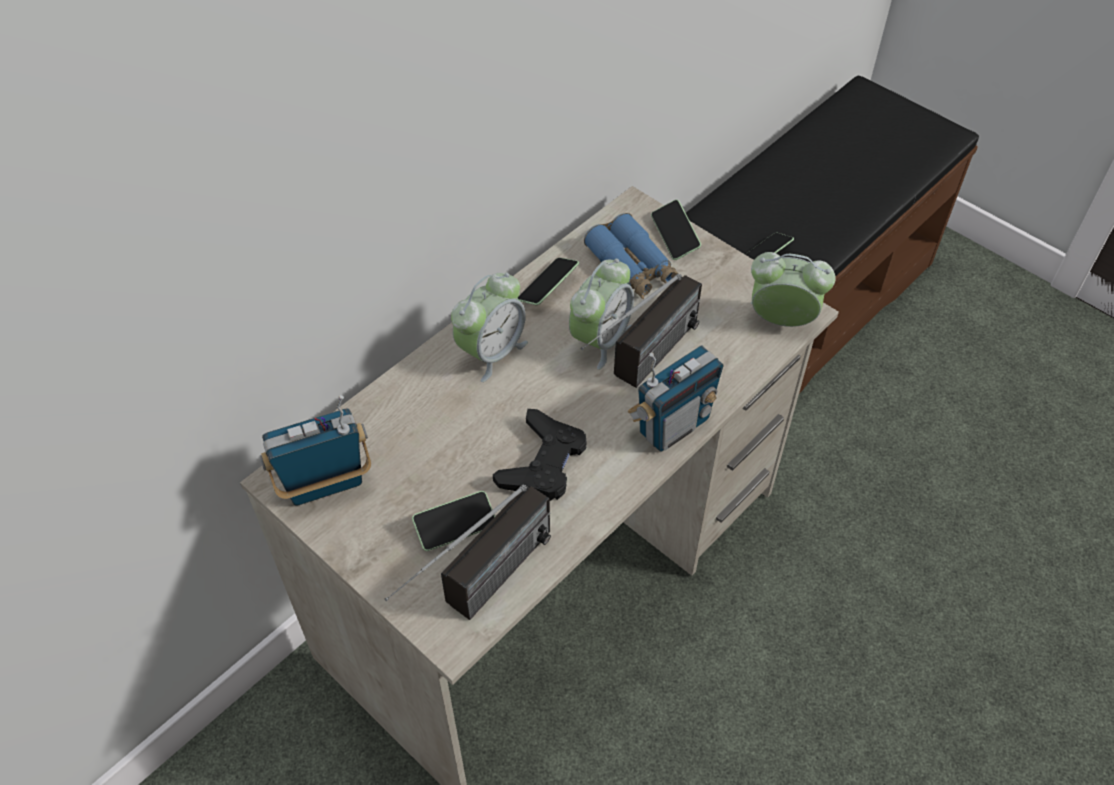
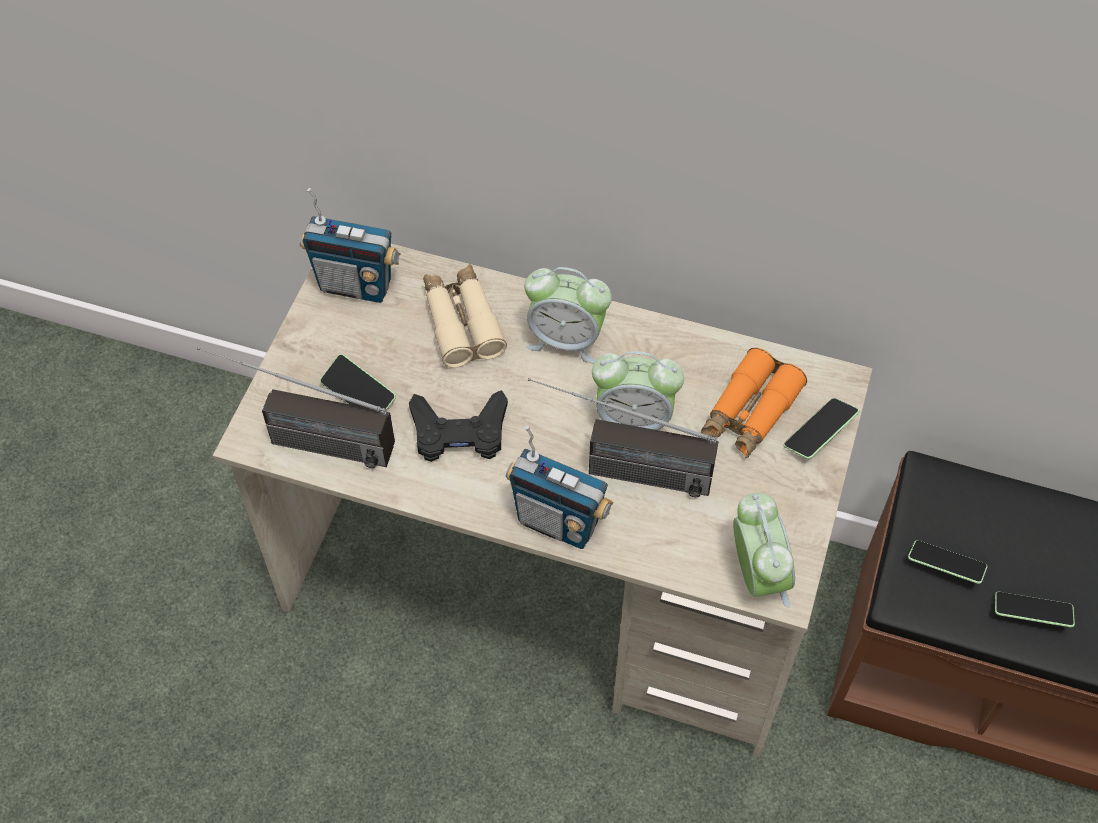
camera: 65 degrees right, 5 degrees up
(325, 485) = (356, 285): radio -> radio turned 150 degrees clockwise
(424, 418) = (462, 322): none -> beige binoculars
(548, 288) = (675, 351): phone -> phone (1031, 614)
(633, 267) = (749, 412): blue binoculars -> orange binoculars

